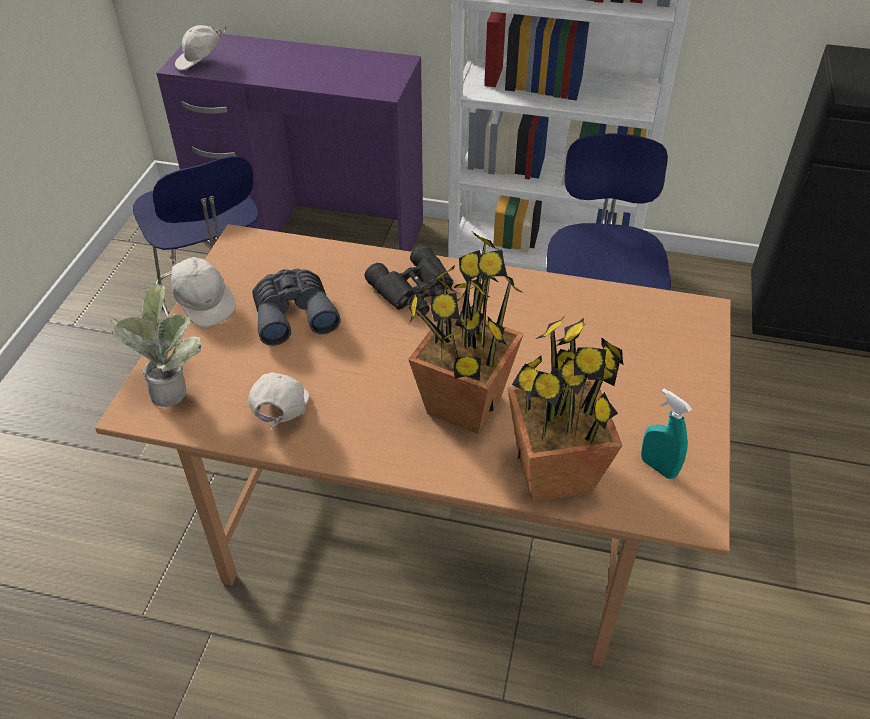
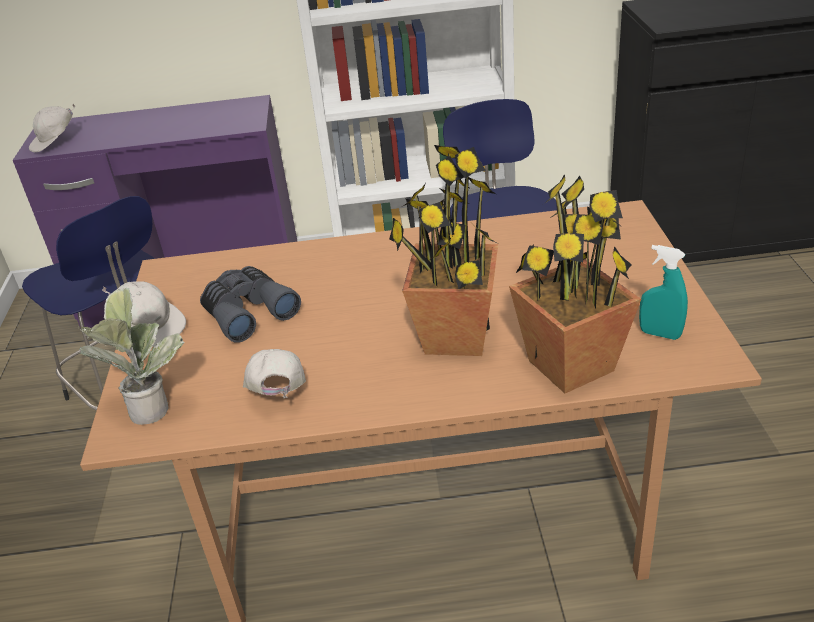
camera: 15 degrees left, 10 degrees down
(416, 291) = (359, 264): black binoculars -> none

